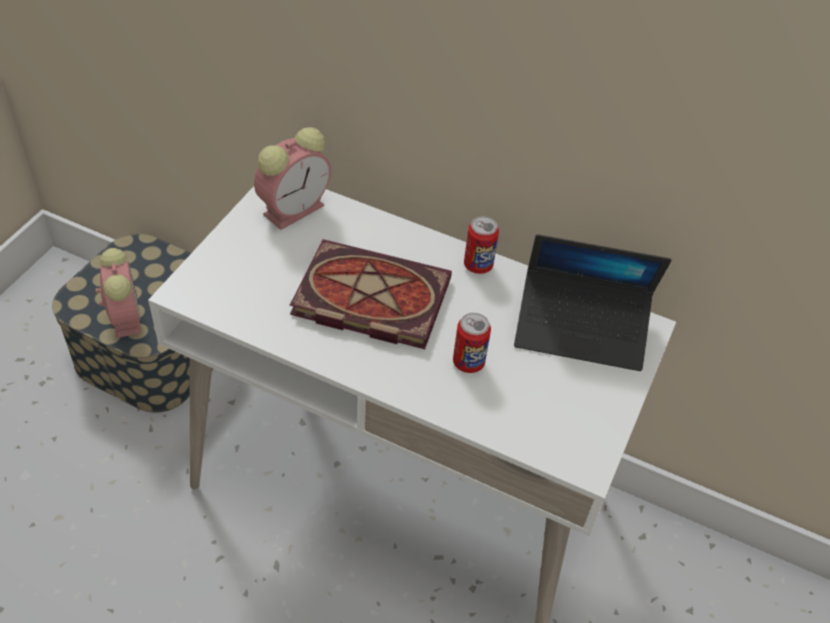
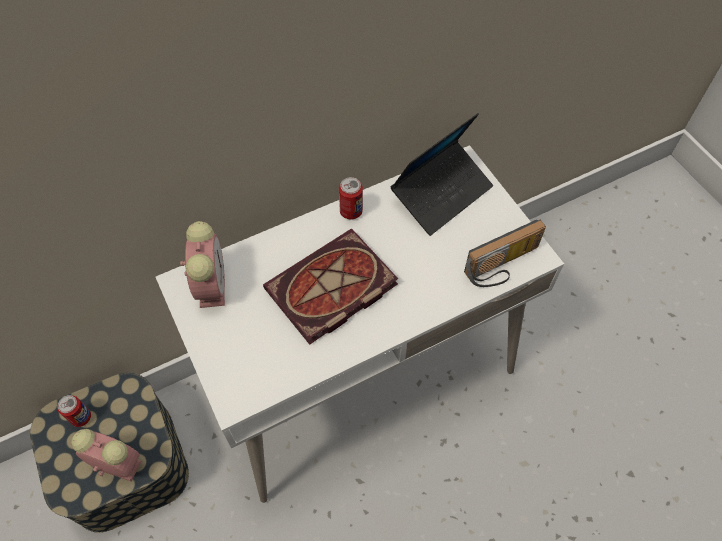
camera: 50 degrees left, 10 degrees up
(468, 362) = (424, 267): can -> can (81, 417)
(539, 436) = (503, 267): none -> radio

